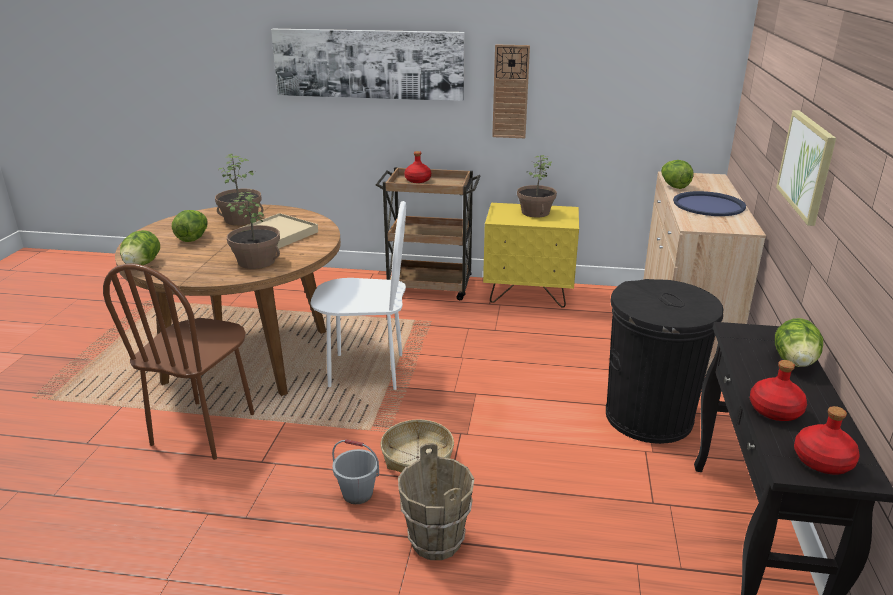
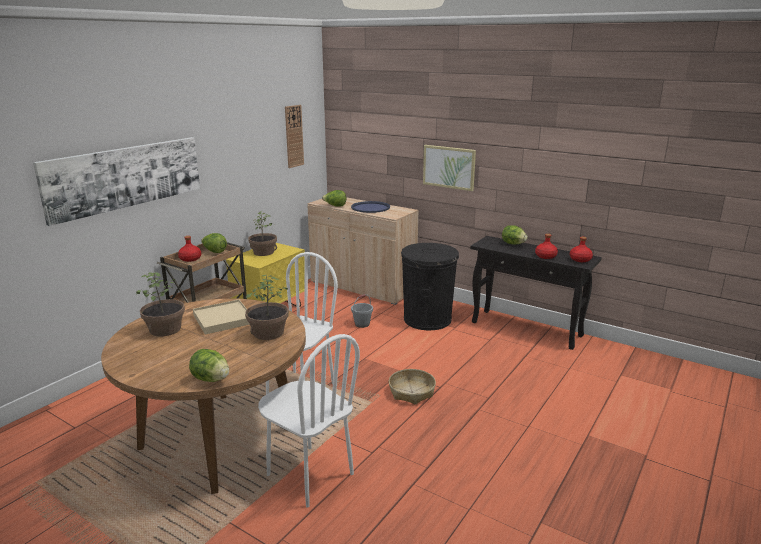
camera: 65 degrees left, 5 degrees down
(193, 238) = (179, 353): lettuce -> lettuce (214, 251)
(204, 429) = (309, 475): brown chair -> white chair
(358, 493) = (431, 419): grey bucket -> grey bucket (362, 324)
(435, 541) = (485, 403): brown bucket -> none
(510, 92) = (224, 175): wall clock -> wall clock (294, 136)

